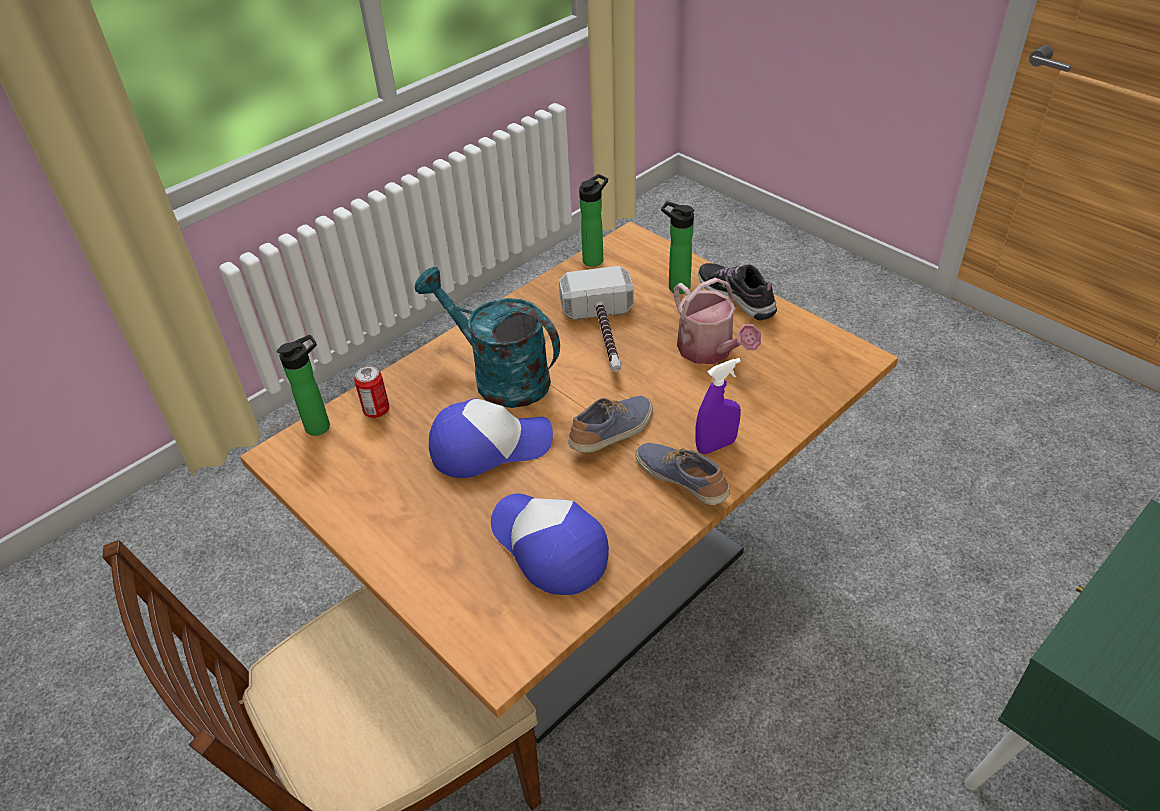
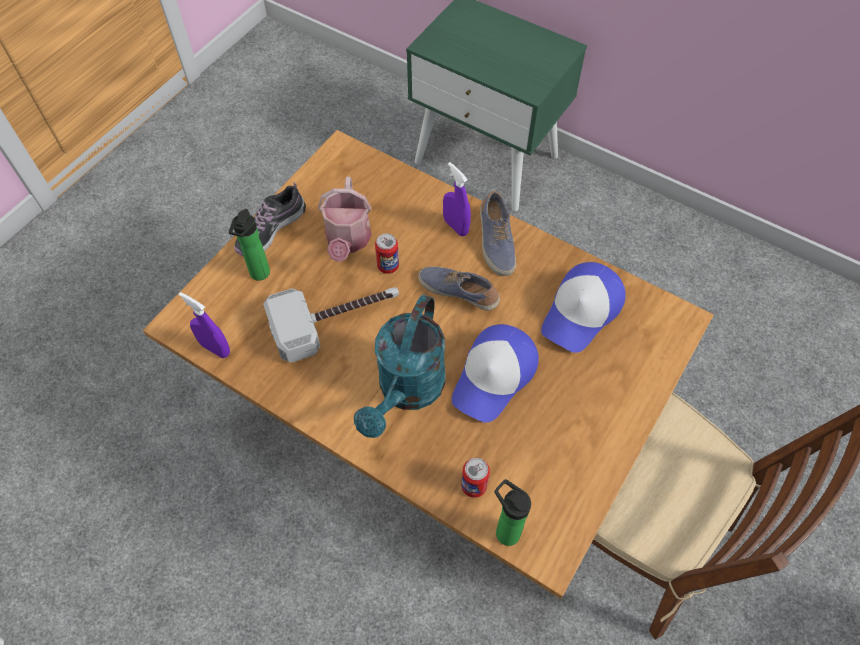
camera: 105 degrees left, 15 degrees up
(489, 446) = (494, 377): cap -> cap turned 120 degrees counterclockwise
(595, 259) = (215, 348): bottle -> purple spray bottle
(666, 379) = (388, 266): none -> can
(682, 480) = (495, 242): shoe -> shoe turned 45 degrees counterclockwise
(710, 351) = (347, 241): watering can -> watering can turned 135 degrees clockwise

